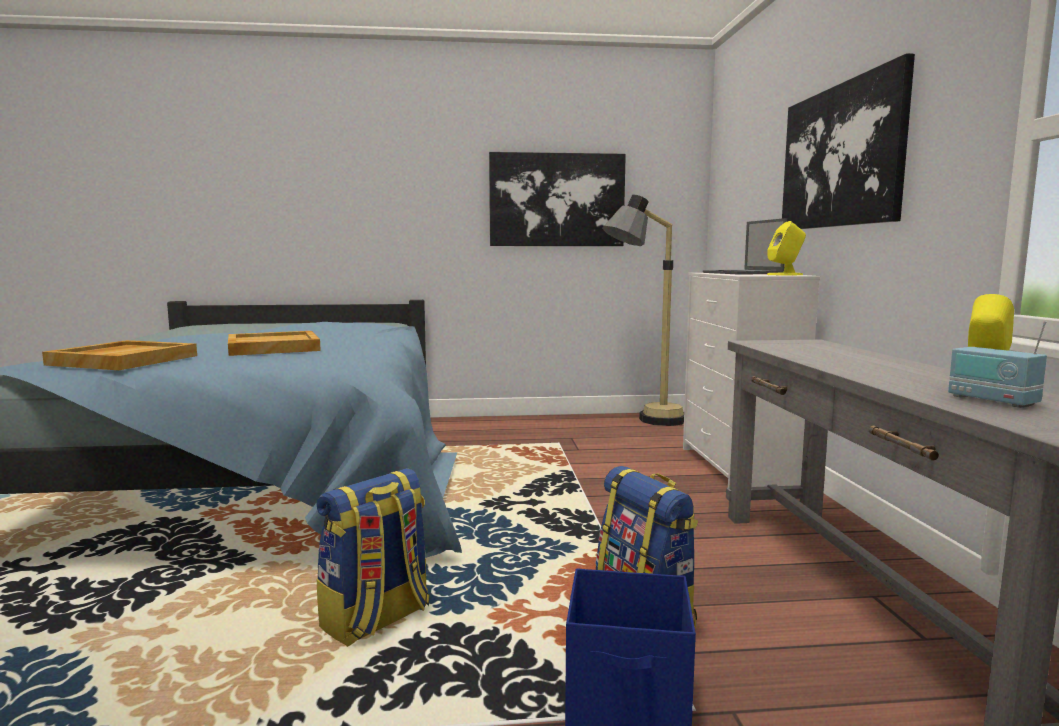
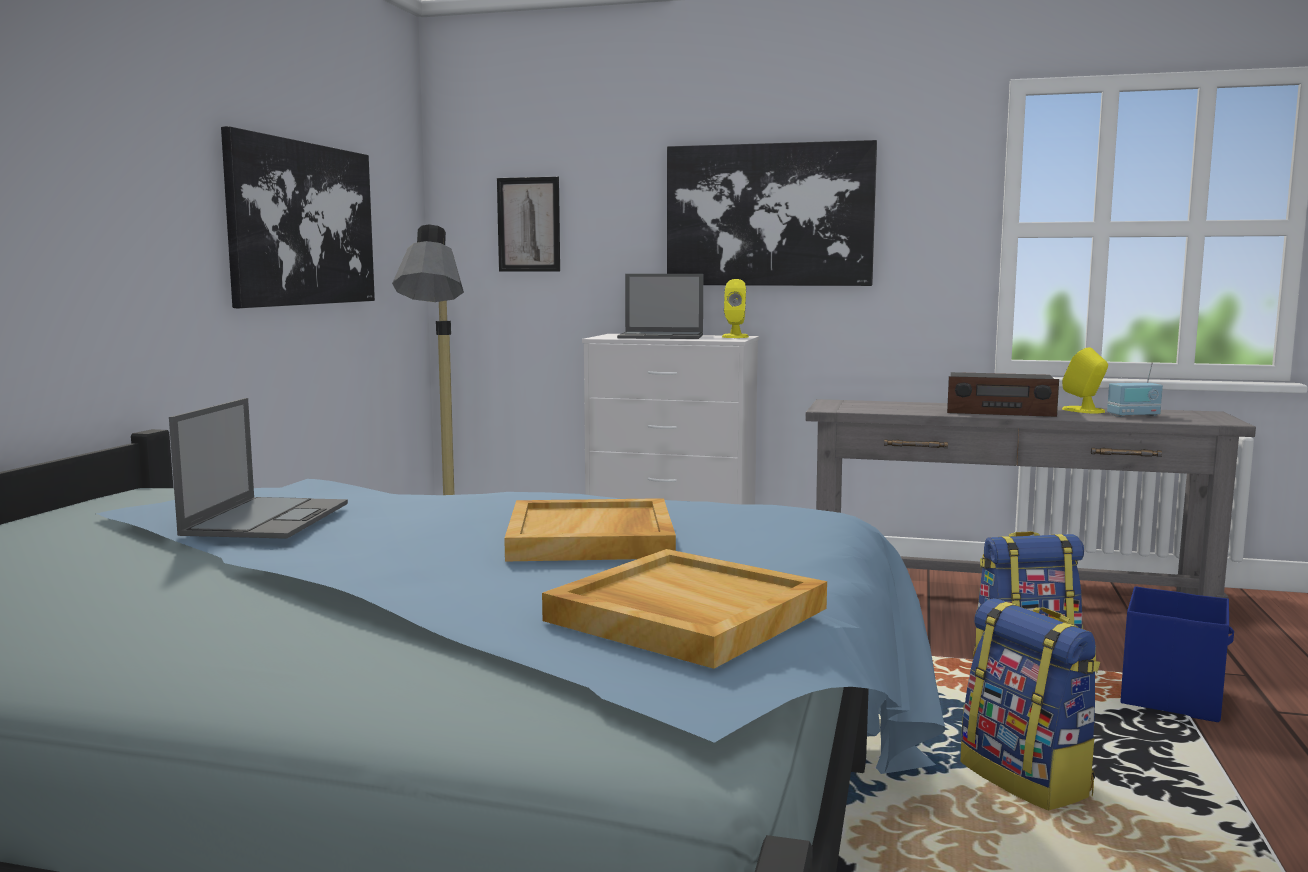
camera: 70 degrees left, 0 degrees up
(312, 328) = (267, 518): none -> laptop
(738, 188) = (529, 224): none -> picture
(880, 368) = (999, 410): none -> radio

